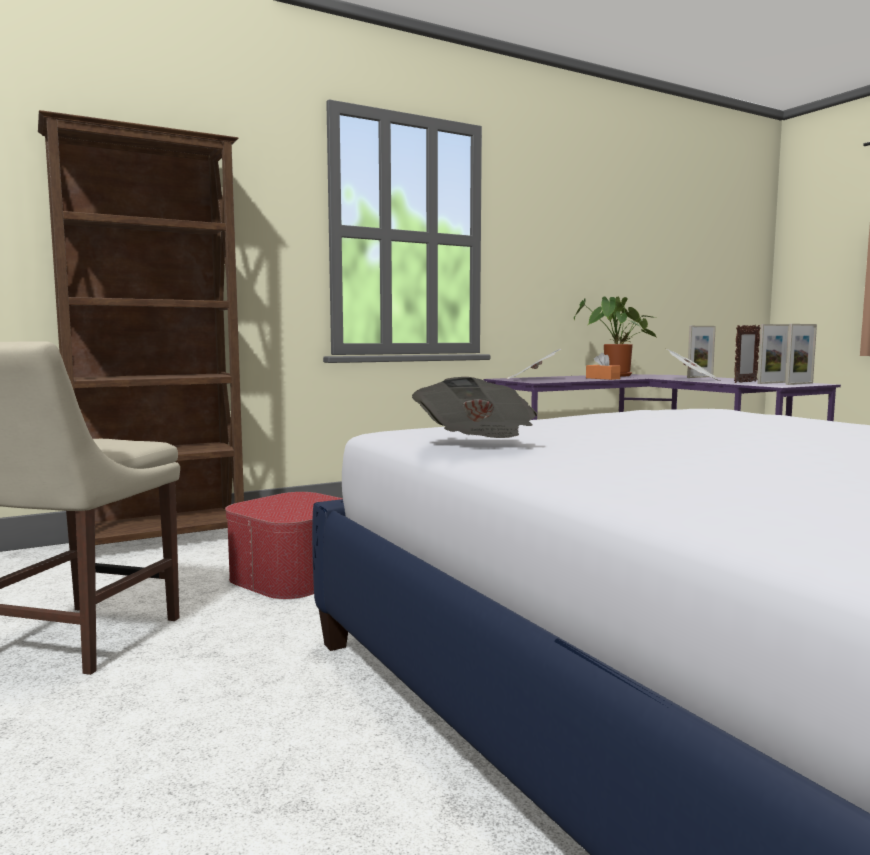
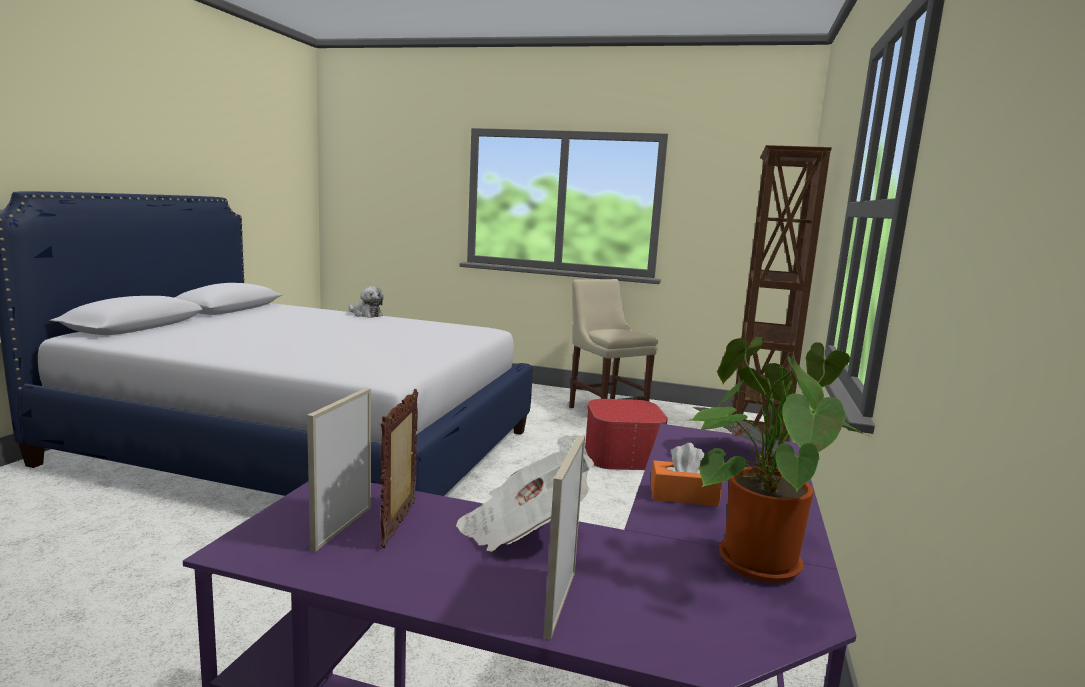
camera: 135 degrees right, 5 degrees up
(477, 445) = (432, 323): newspaper -> none
(608, 484) = (366, 314): none -> plush toy
(799, 384) = (283, 531): picture frame -> none

